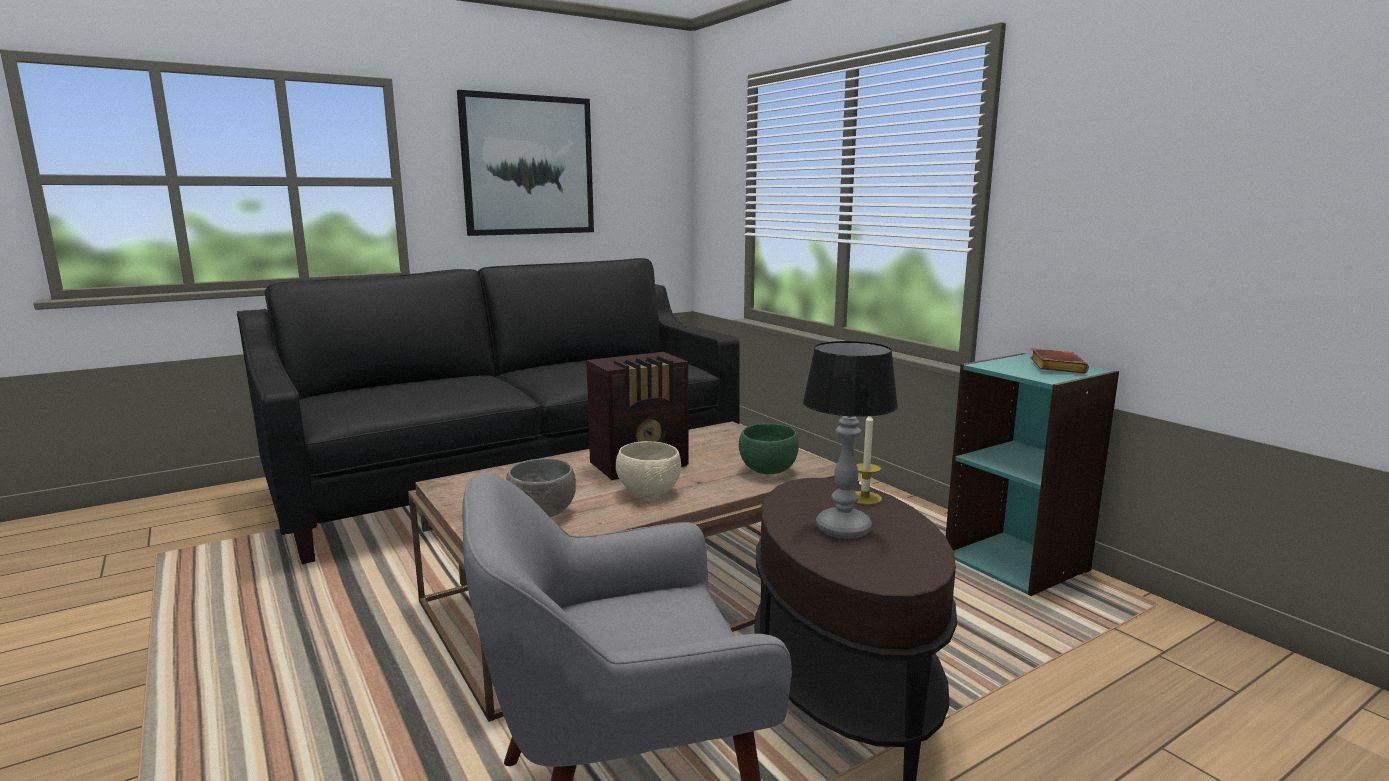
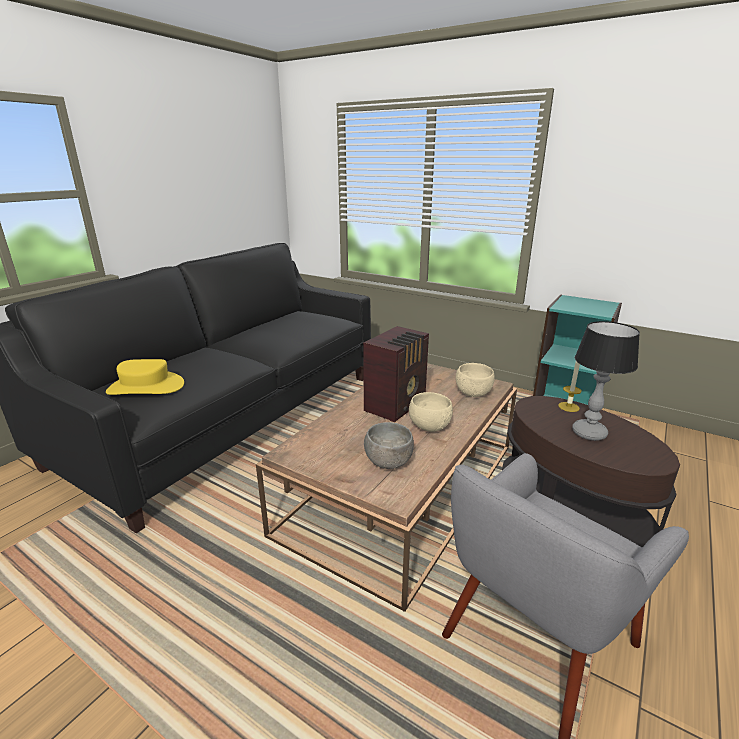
camera: 25 degrees left, 10 degrees up
(369, 396) = (146, 387): none -> yellow hat
(528, 165) = (180, 173): picture -> none
(767, 470) = (472, 393): green bowl -> beige bowl
(1054, 367) = (592, 303): brown book -> none

